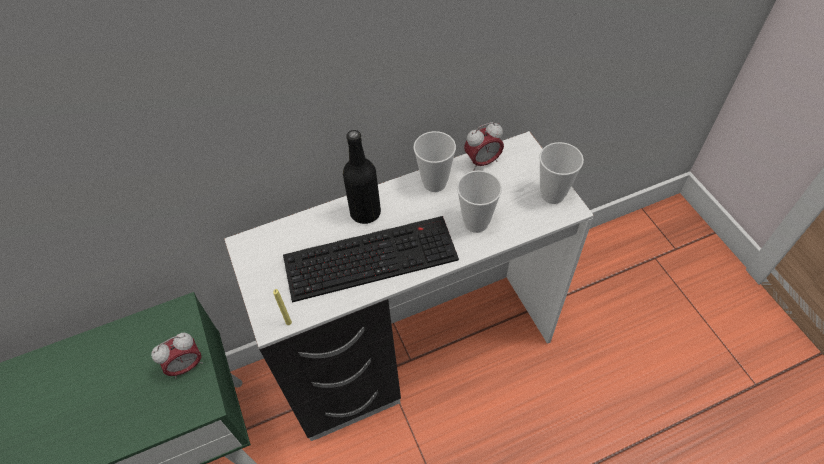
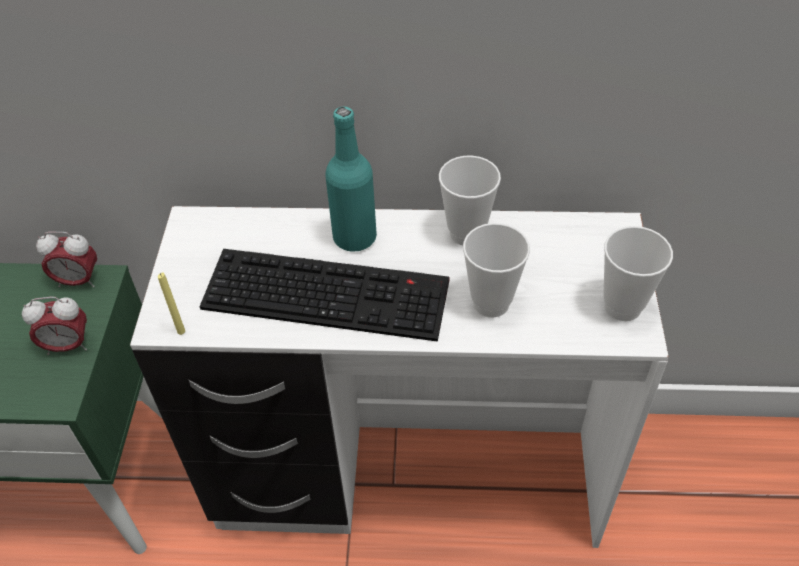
camera: 25 degrees right, 5 degrees down
(365, 213) = (354, 237): black bottle -> turquoise bottle
(482, 162) = (548, 230): alarm clock -> alarm clock (78, 281)

